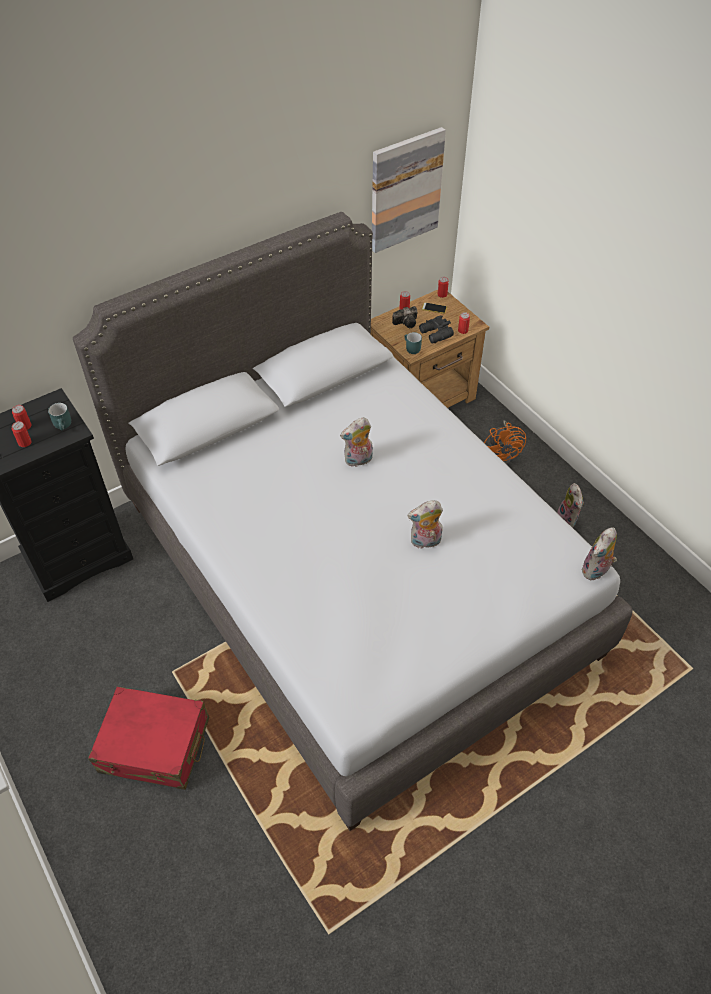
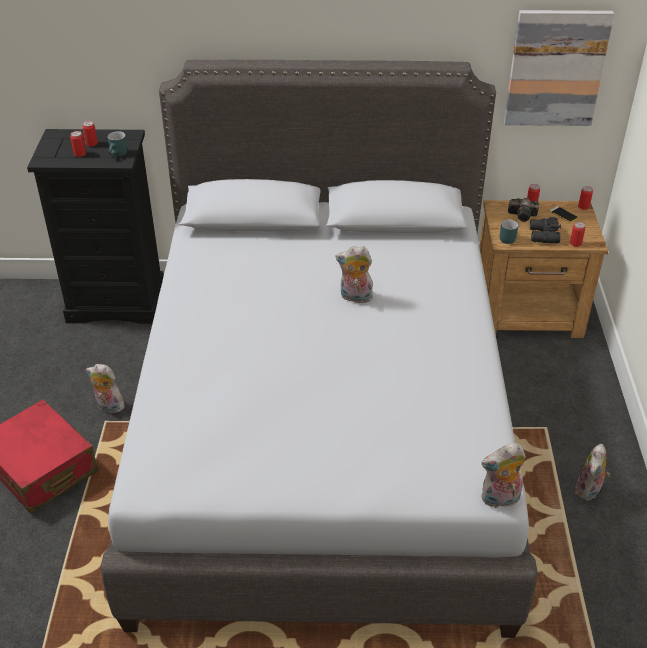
camera: 35 degrees right, 10 degrees down
(425, 542) = (350, 389): plush toy -> plush toy (108, 406)
(501, 455) = (566, 399): orange fan -> none

